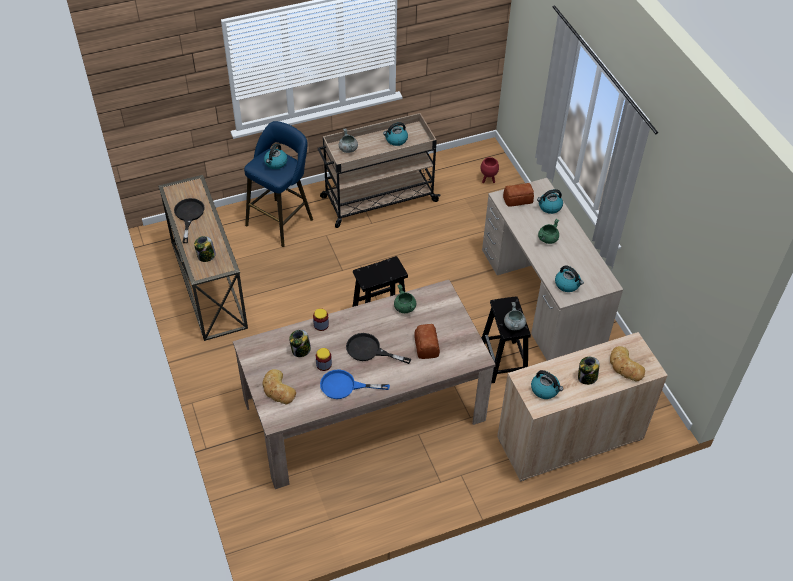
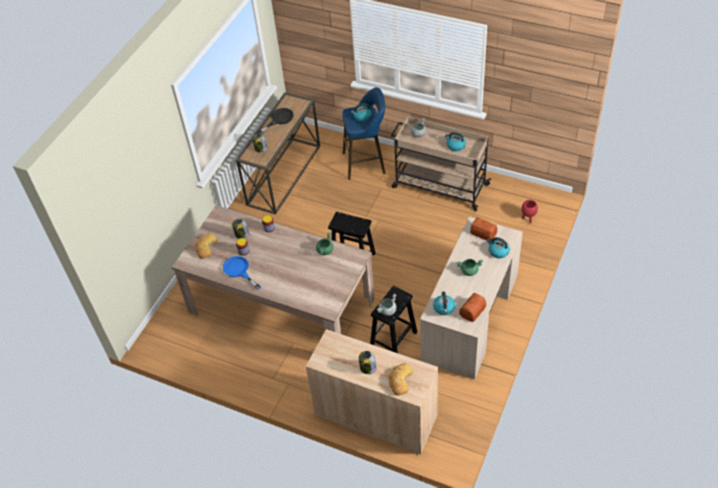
camera: 50 degrees right, 0 degrees up
(369, 350) = (275, 261): black frying pan -> none
(427, 345) = (310, 281): bread -> bread (473, 310)
(545, 389) = (334, 355): kettle -> none

